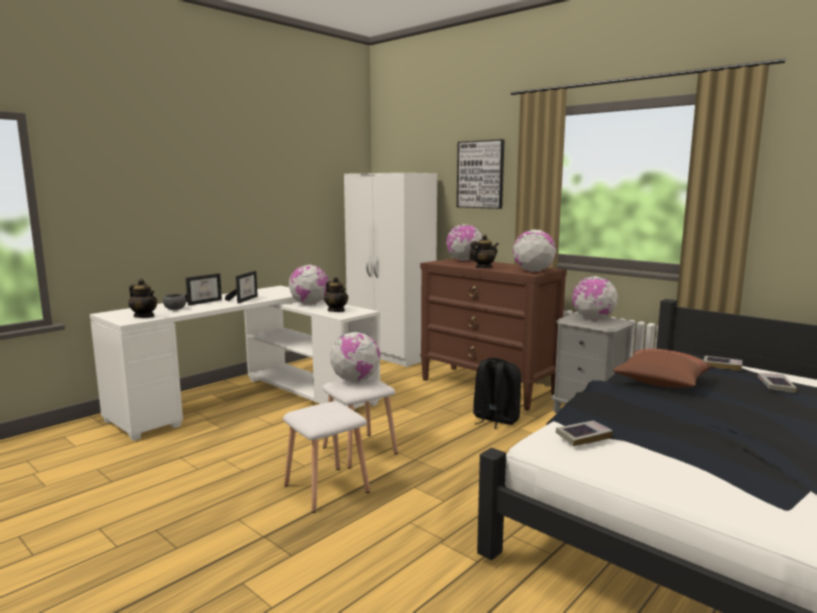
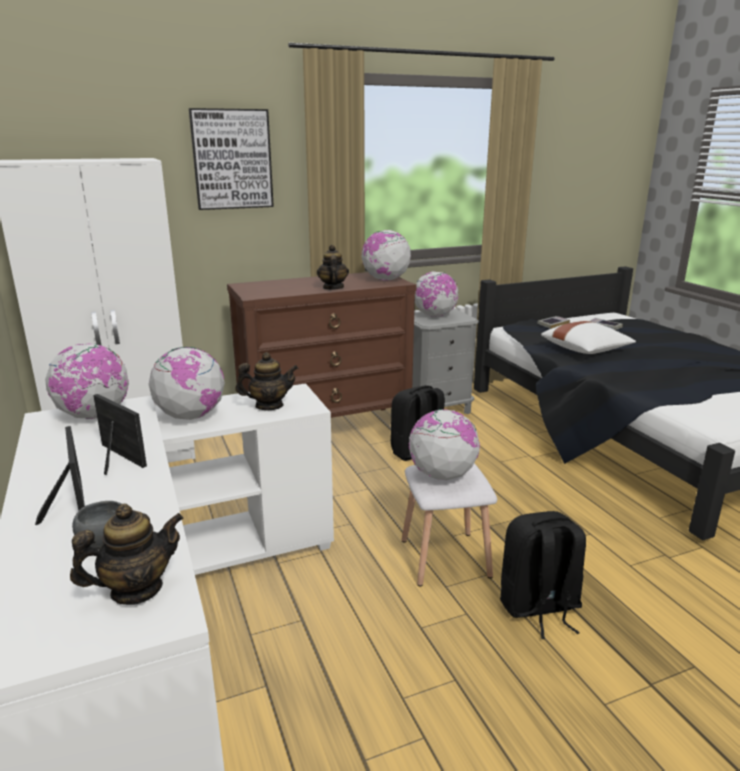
camera: 65 degrees left, 10 degrees up
(325, 488) = (539, 608): white stool -> black backpack
(464, 261) = (264, 285): globe -> globe (94, 416)
(583, 436) = (709, 404): book -> none
(660, 383) = (586, 351): brown pillow -> white pillow

